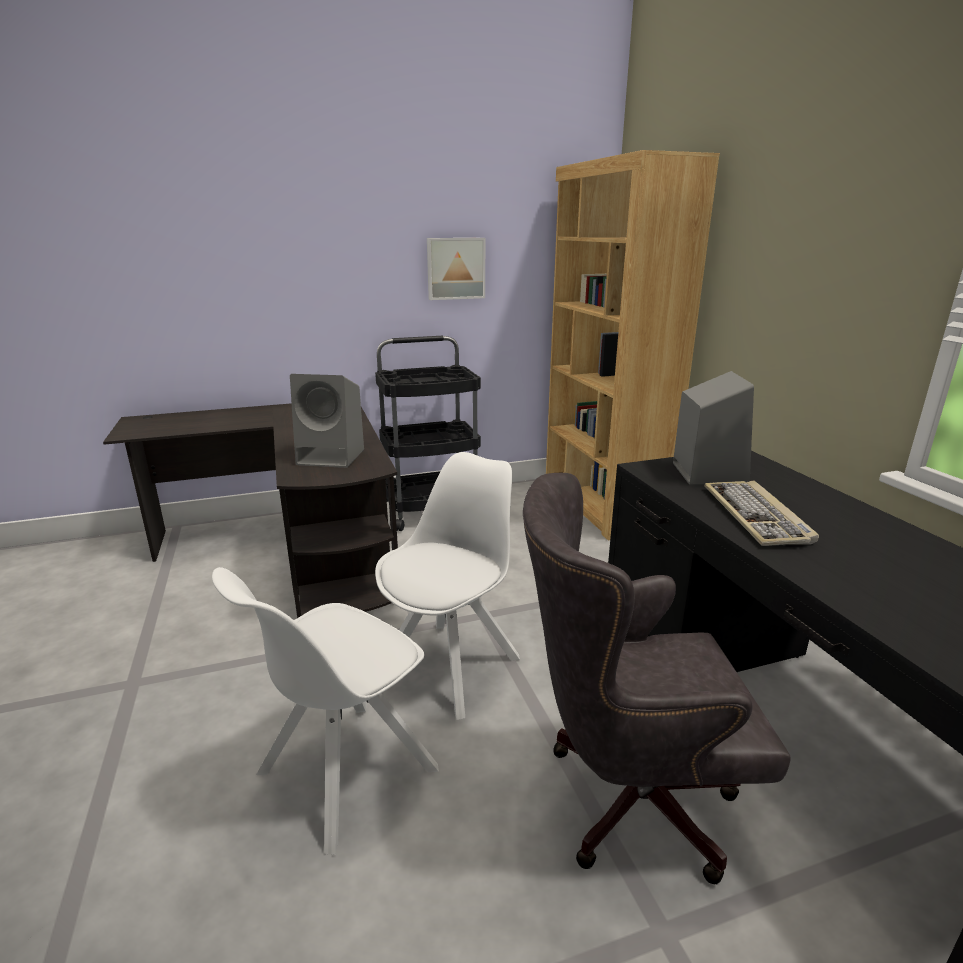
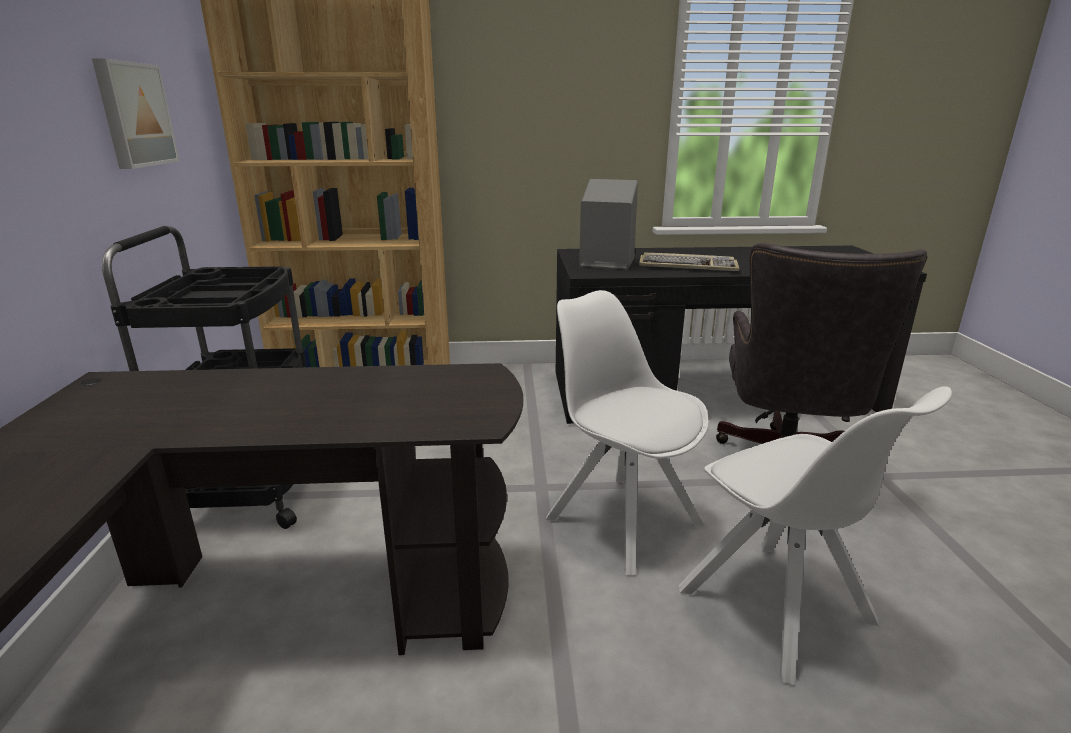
camera: 75 degrees left, 0 degrees up
(333, 457) = (408, 396): grey speaker -> none

